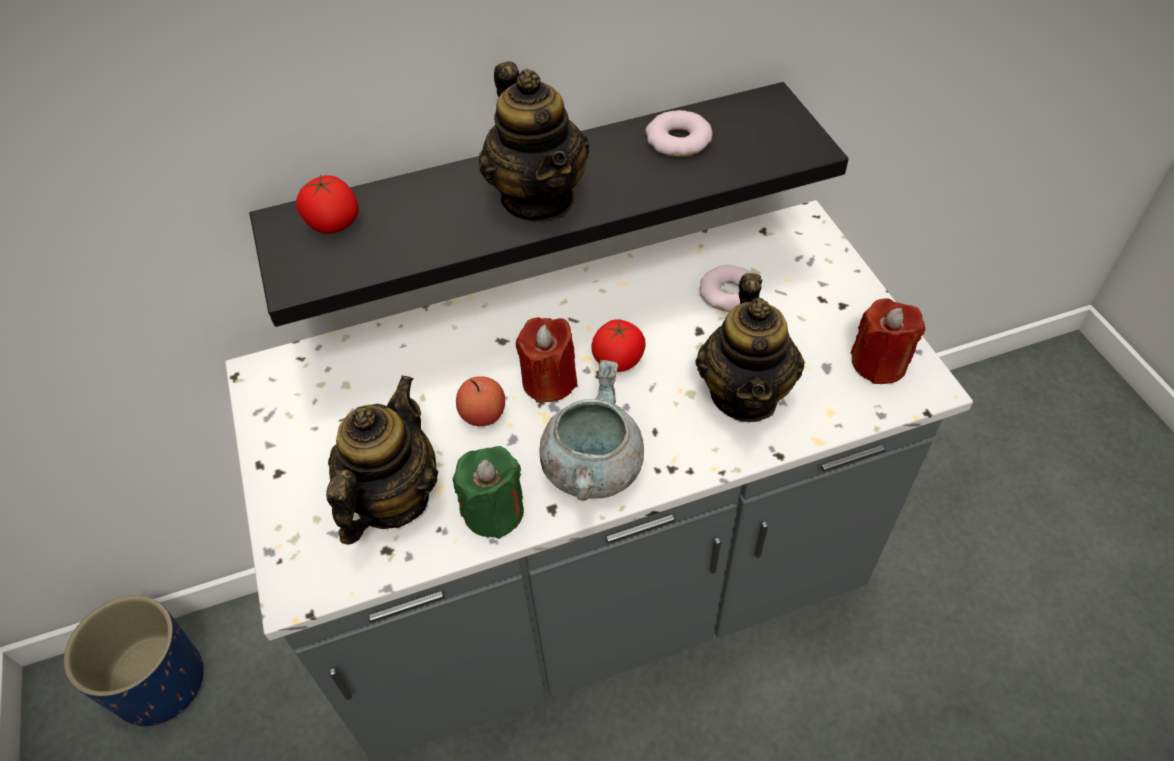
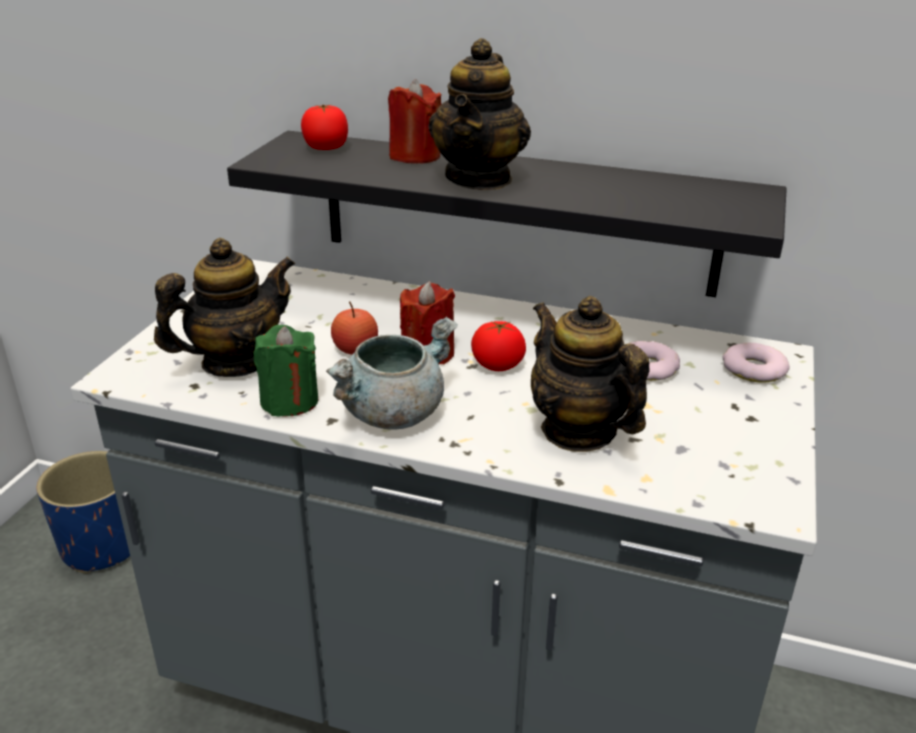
camera: 35 degrees right, 20 degrees down
(678, 140) = (637, 186): donut -> donut (754, 369)
(745, 394) = (578, 431): teapot -> teapot turned 105 degrees clockwise
(879, 363) = (740, 469): red candle -> red candle (415, 156)

